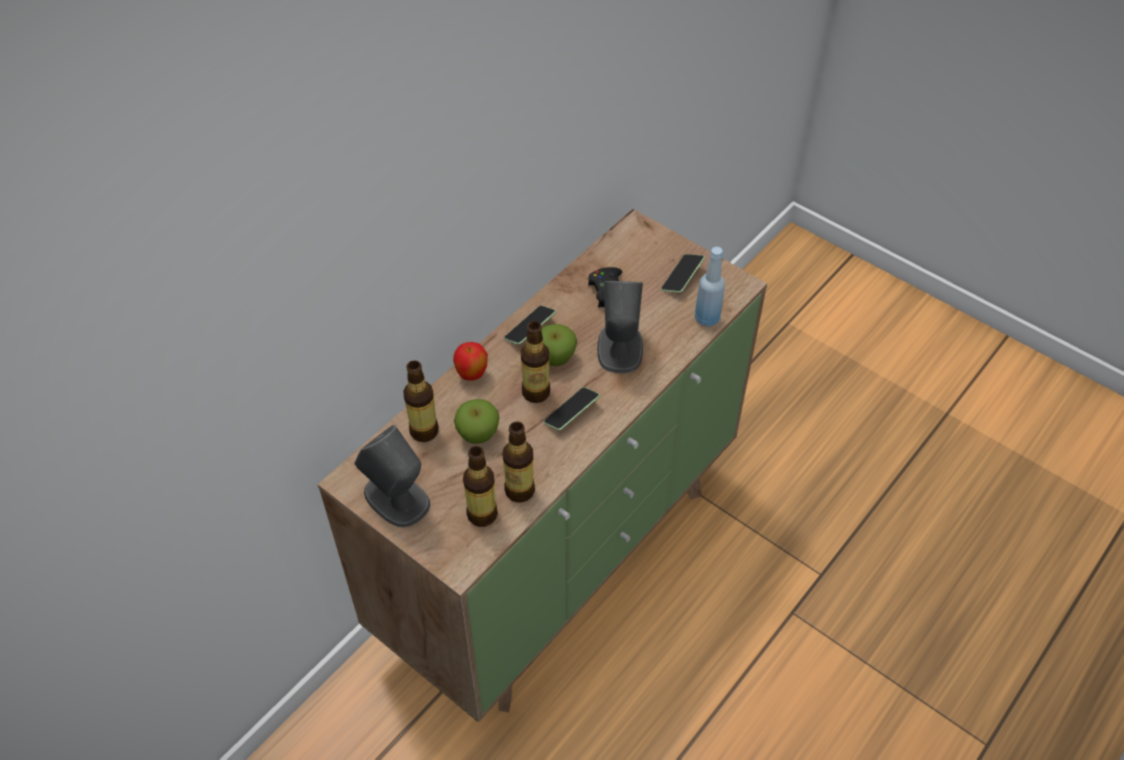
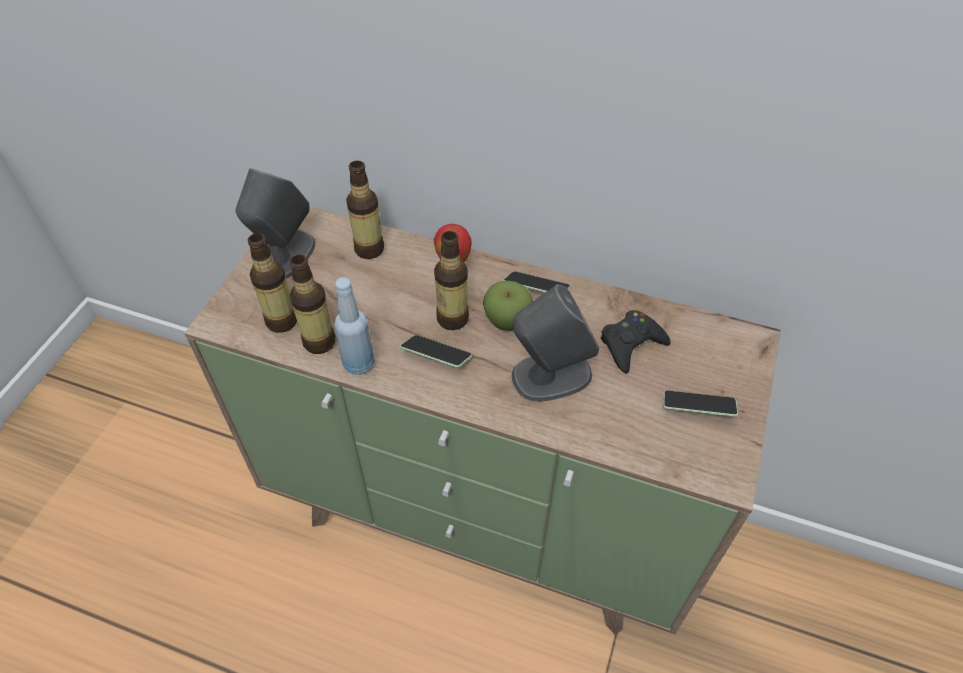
camera: 70 degrees right, 0 degrees up
(478, 435) = (379, 289): apple -> none
(707, 318) = (645, 453): blue bottle -> blue bottle (358, 364)

